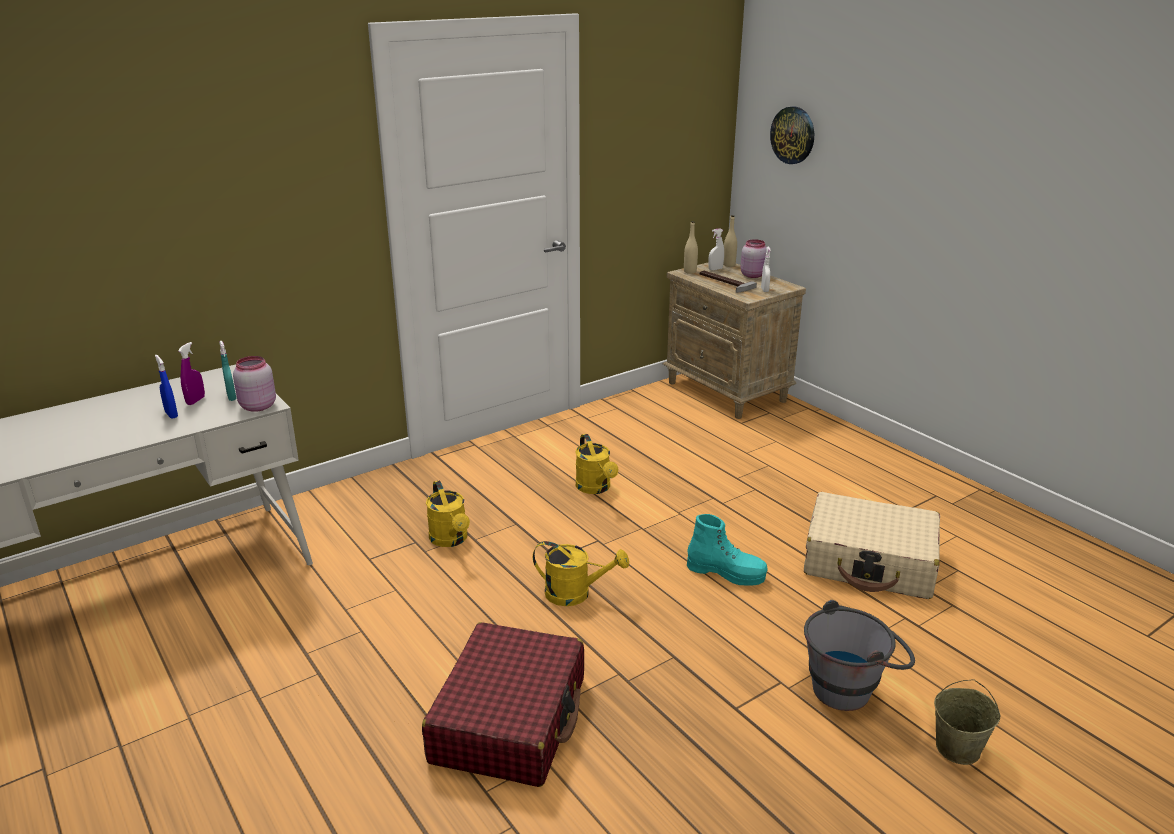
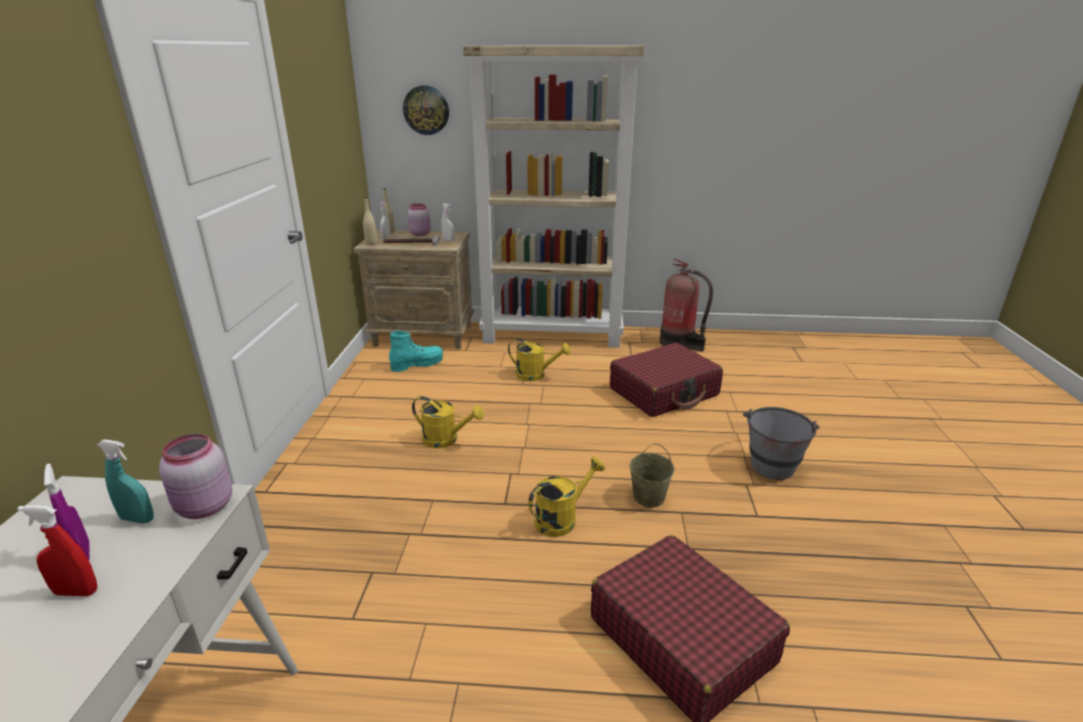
camera: 50 degrees left, 0 degrees up
(171, 414) = (76, 592): blue spray bottle -> red spray bottle
(451, 540) = (401, 548): yellow watering can -> yellow watering can (536, 375)
(726, 573) = (616, 443): turquoise boot -> turquoise boot (417, 364)
(857, 449) = (553, 335): none -> beige bookcase
(870, 562) = (664, 392): beige suitcase -> red suitcase
(958, 748) = (849, 458): beige bucket -> beige bucket (648, 497)
(1000, 527) = (679, 343): none -> fire extinguisher

